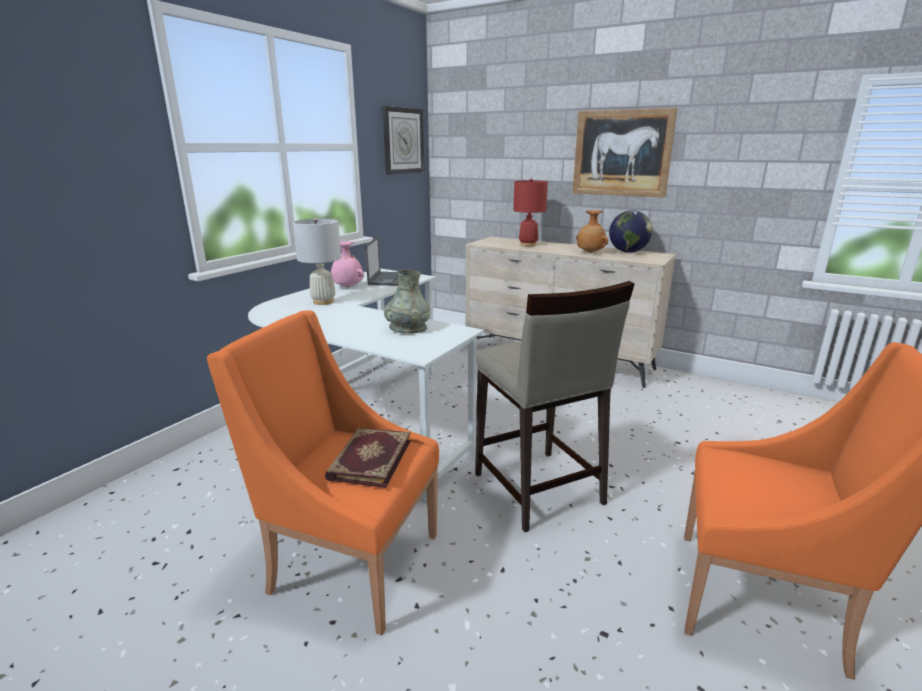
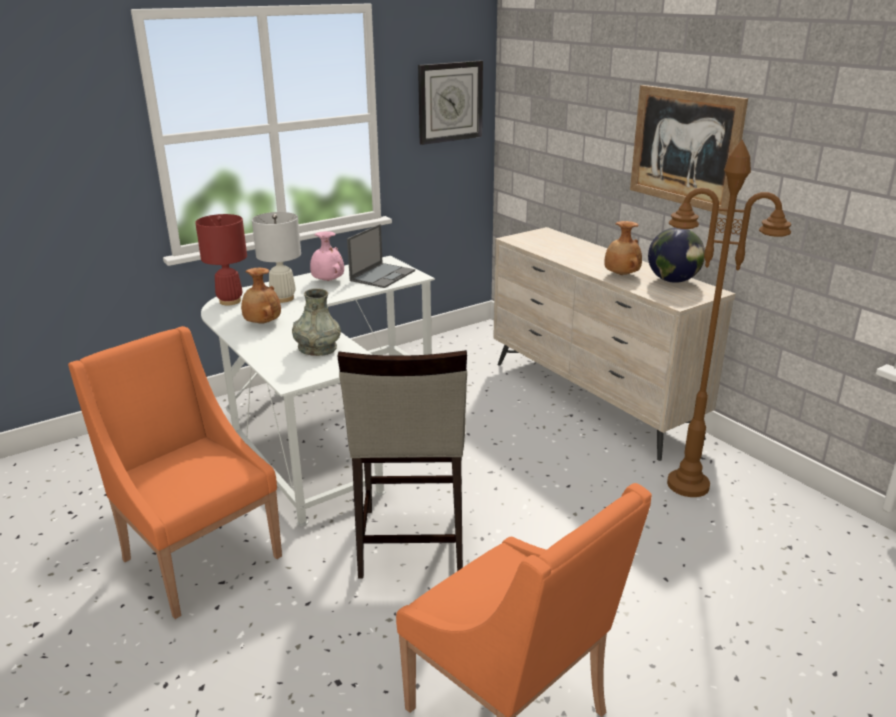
camera: 25 degrees right, 5 degrees up
(328, 320) = (262, 323): none -> brown vase
(369, 459) = (199, 471): book -> none
(528, 245) = (566, 249): red table lamp -> red table lamp (230, 301)
(679, 398) = (688, 485): none -> brown floor lamp

